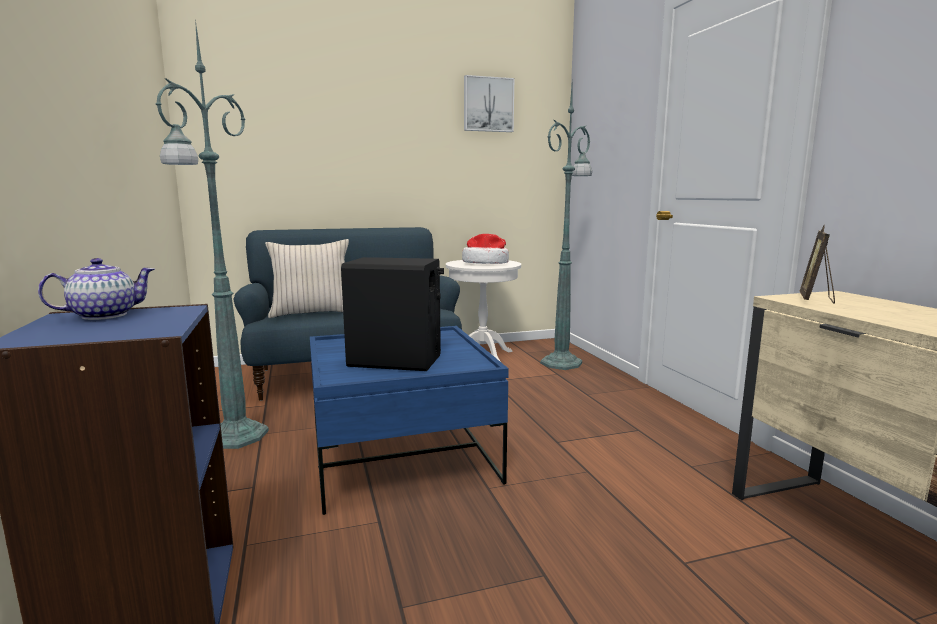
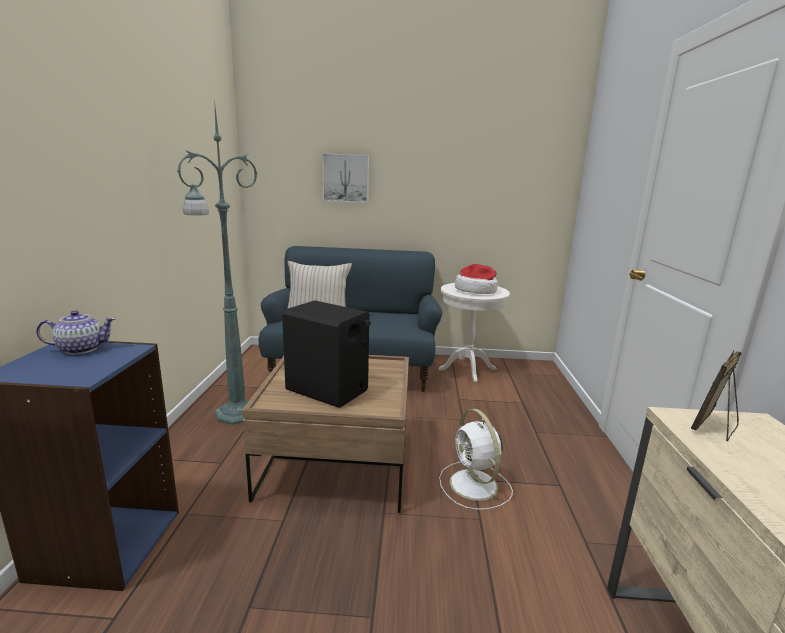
camera: 20 degrees right, 5 degrees up
(402, 457) = (337, 462): blue coffee table -> brown coffee table
(488, 104) = (500, 142): picture -> picture (346, 178)
(562, 362) = (536, 390): green floor lamp -> none
(562, 446) = (474, 486): none -> white fan

